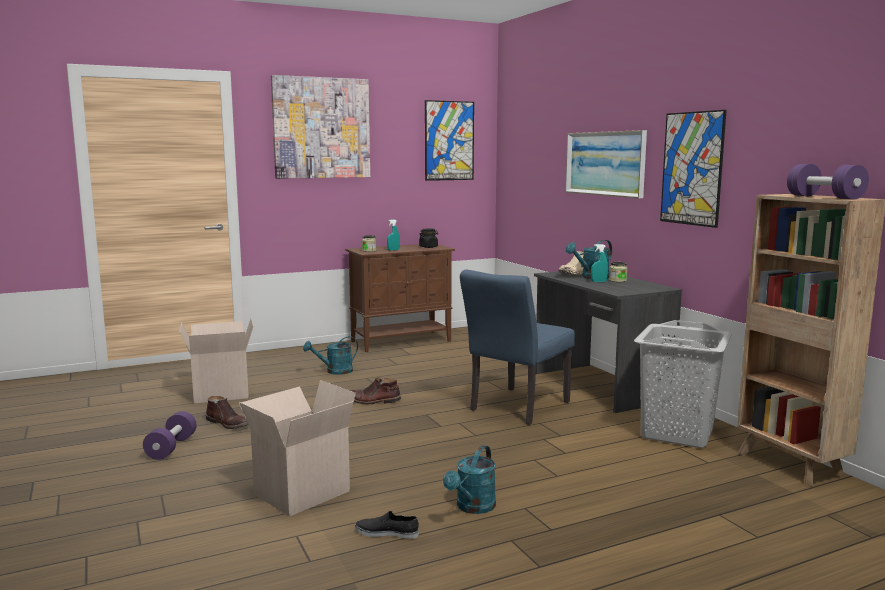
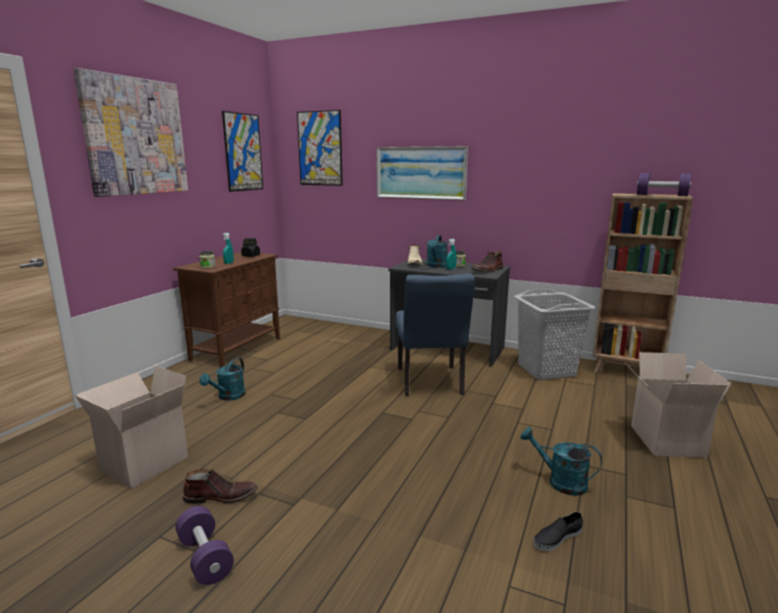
camera: 40 degrees left, 5 degrees up
(301, 491) = (428, 536): cardboard box -> cardboard box (664, 440)
(372, 401) = (317, 415): brown boot -> brown boot (487, 270)
(472, 507) = (560, 481): turquoise watering can -> turquoise watering can turned 135 degrees clockwise
(692, 168) = (516, 176): picture -> picture (320, 148)

